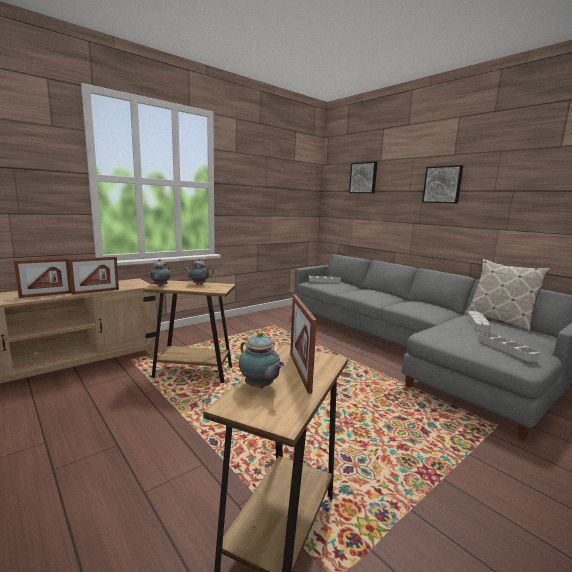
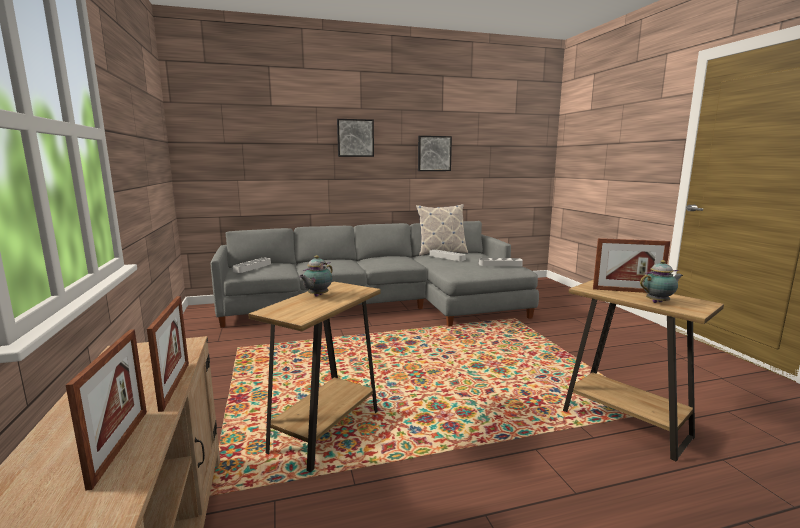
camera: 65 degrees left, 0 degrees up
(160, 286) = (301, 315): teapot -> none
(363, 178) = (249, 126): picture -> picture (434, 153)

